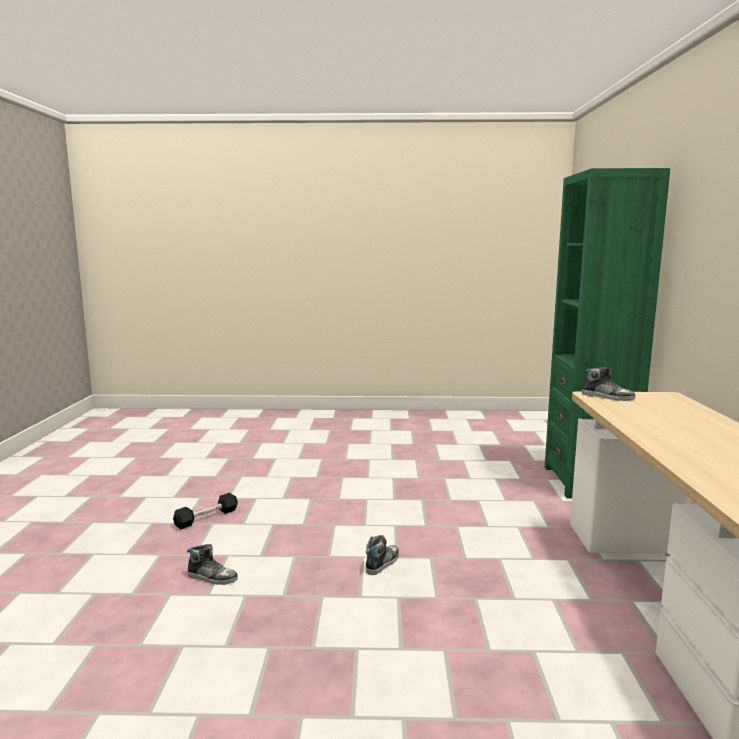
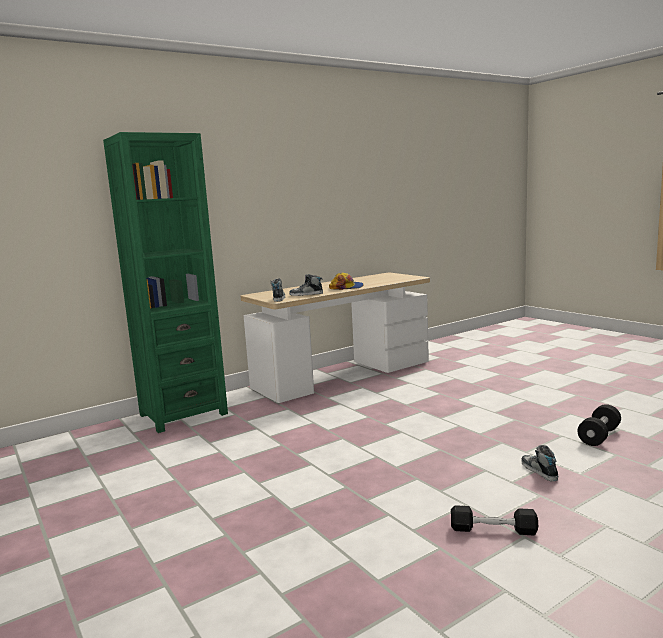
camera: 125 degrees left, 0 degrees up
(175, 673) = (599, 436): none -> black dumbbell
(382, 563) = (416, 432): shoe -> shoe (306, 294)
(665, 436) = (346, 287): none -> cap

